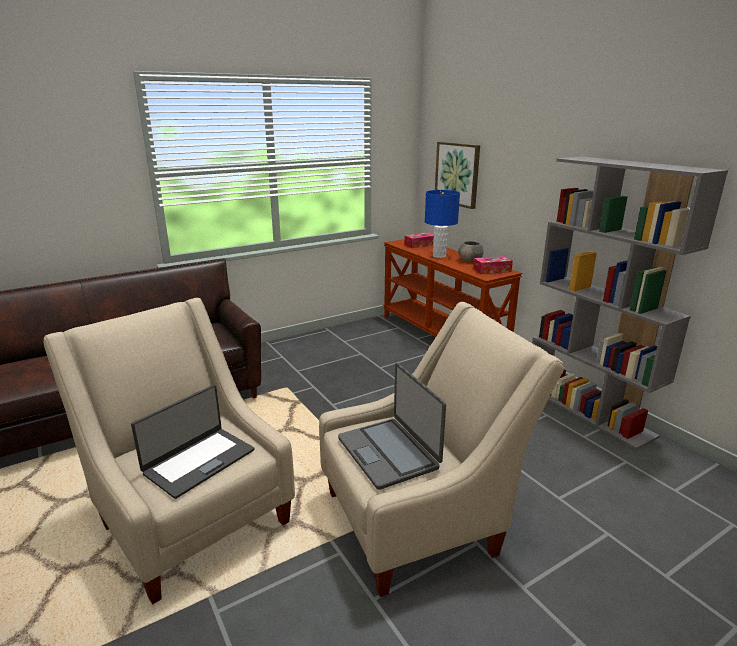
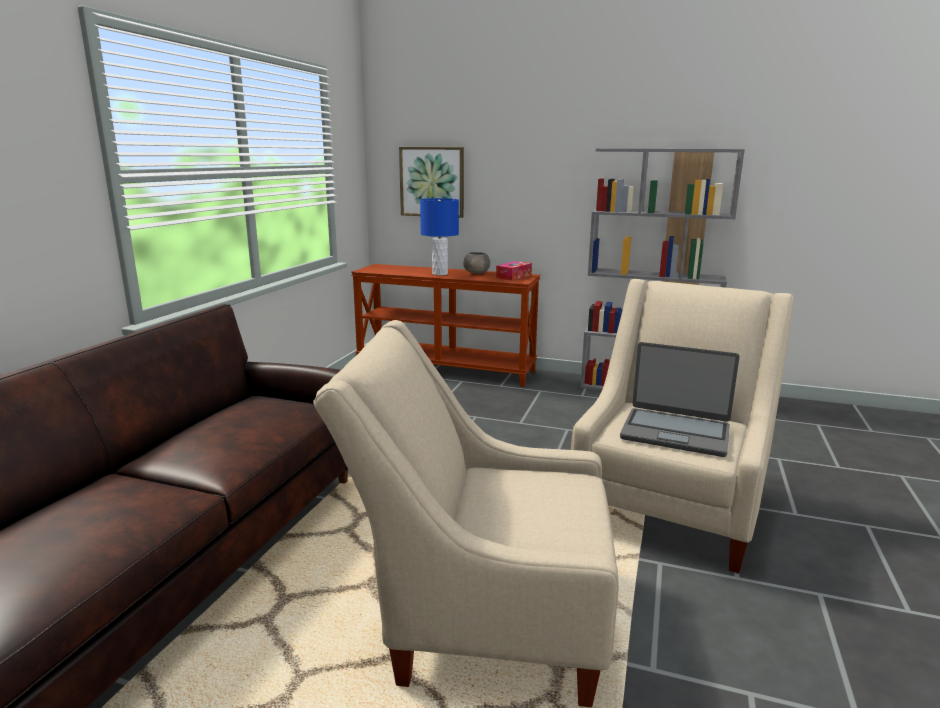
camera: 40 degrees left, 5 degrees down
(198, 461) = (547, 507): laptop -> none
(420, 245) = (396, 268): tissue box -> none

